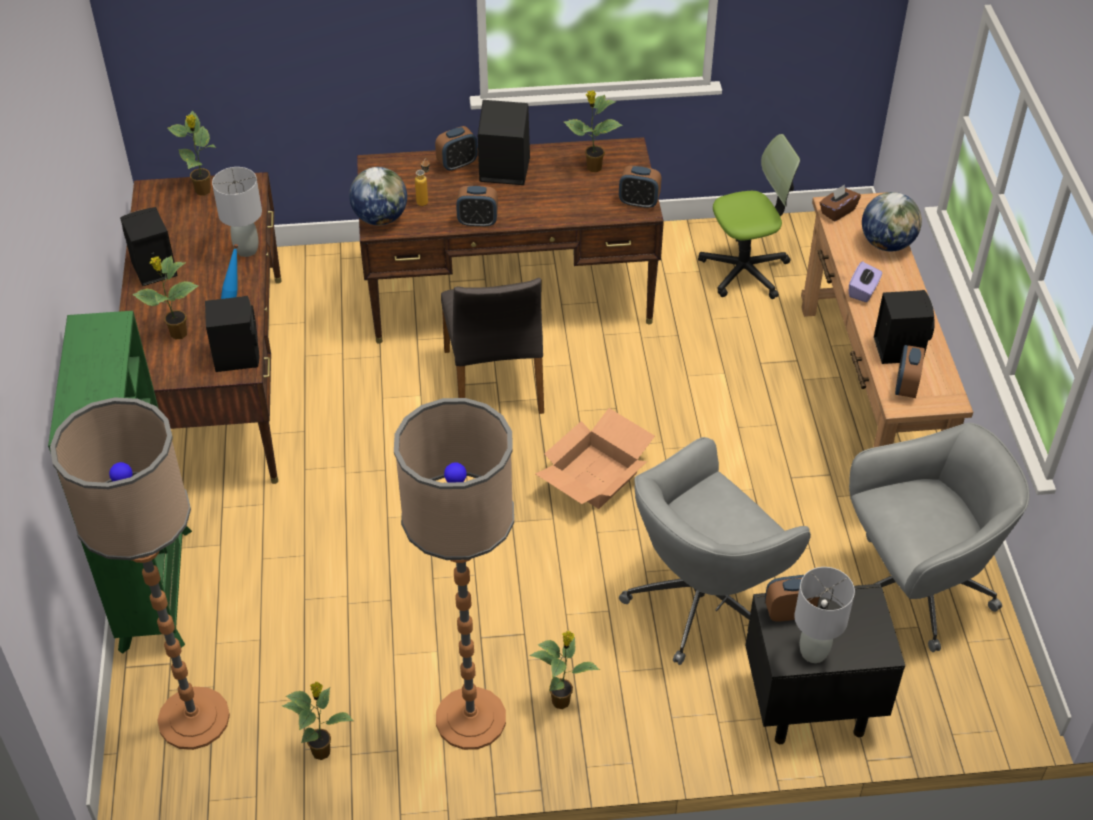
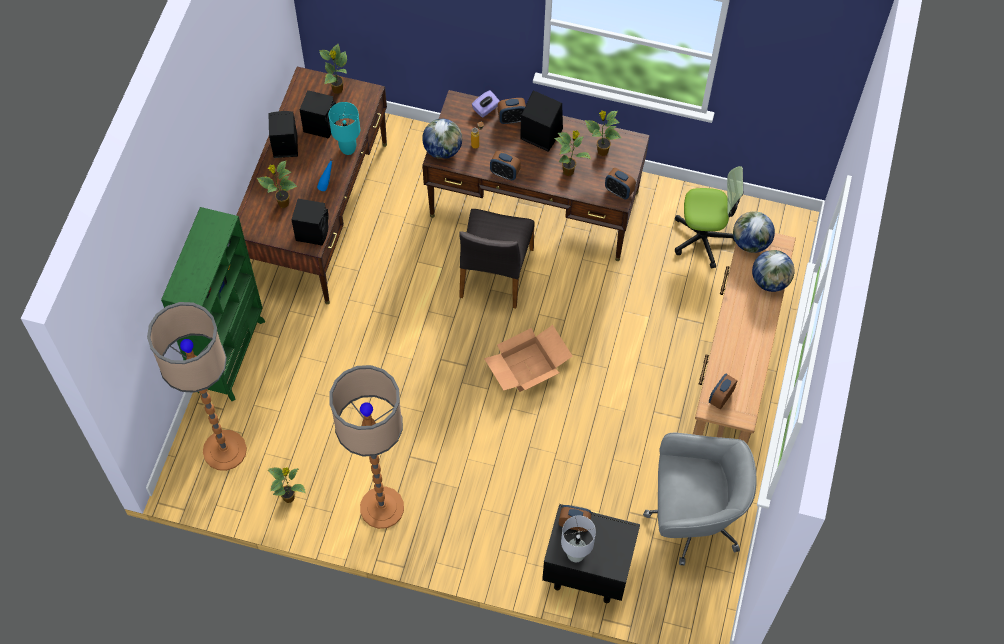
camera: 20 degrees right, 15 degrees up
(247, 249) = (348, 149): grey table lamp -> turquoise table lamp
(562, 700) = (440, 515): potted plant -> potted plant (569, 171)
(703, 599) = (555, 478): grey office chair -> none
(837, 211) = (750, 242): brown tissue box -> globe
(863, 291) = (733, 314): purple tissue box -> purple tissue box (485, 109)
(898, 348) = (732, 366): black speaker -> black speaker (320, 125)

